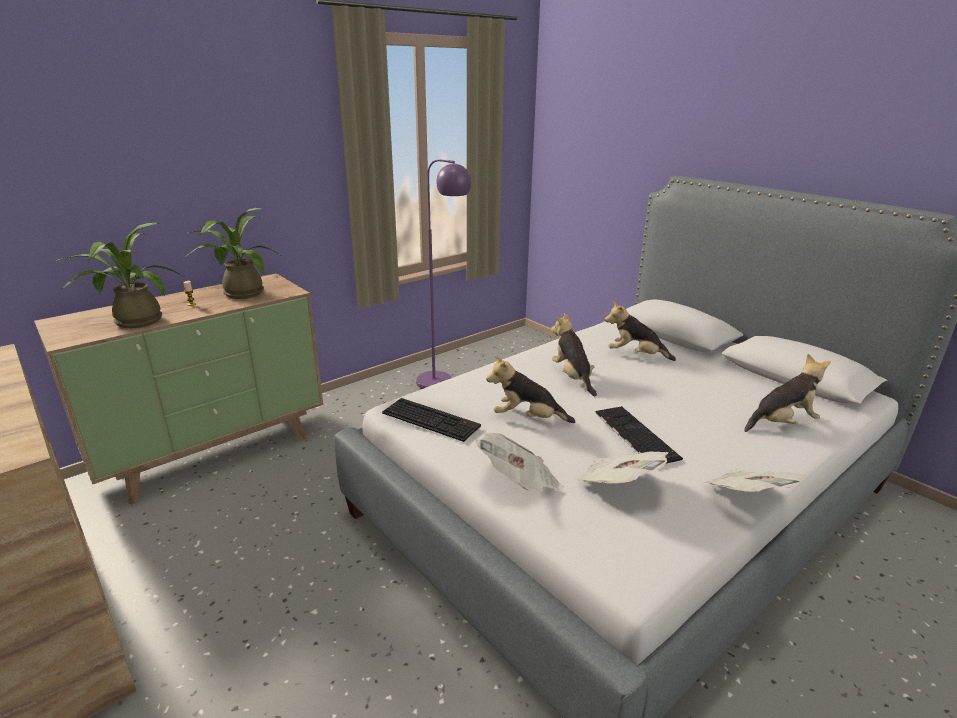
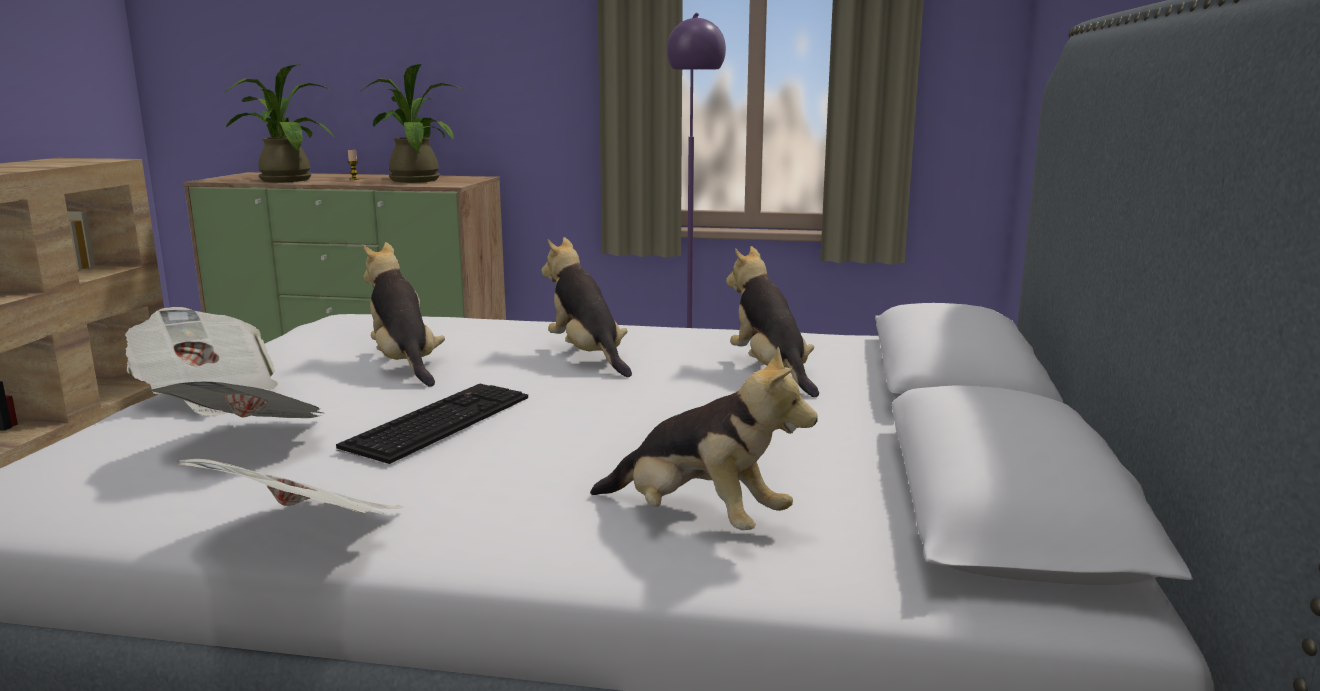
camera: 50 degrees right, 10 degrees down
(432, 419) = (329, 330): keyboard -> none
(572, 377) = (588, 356): plush toy -> plush toy turned 60 degrees counterclockwise

